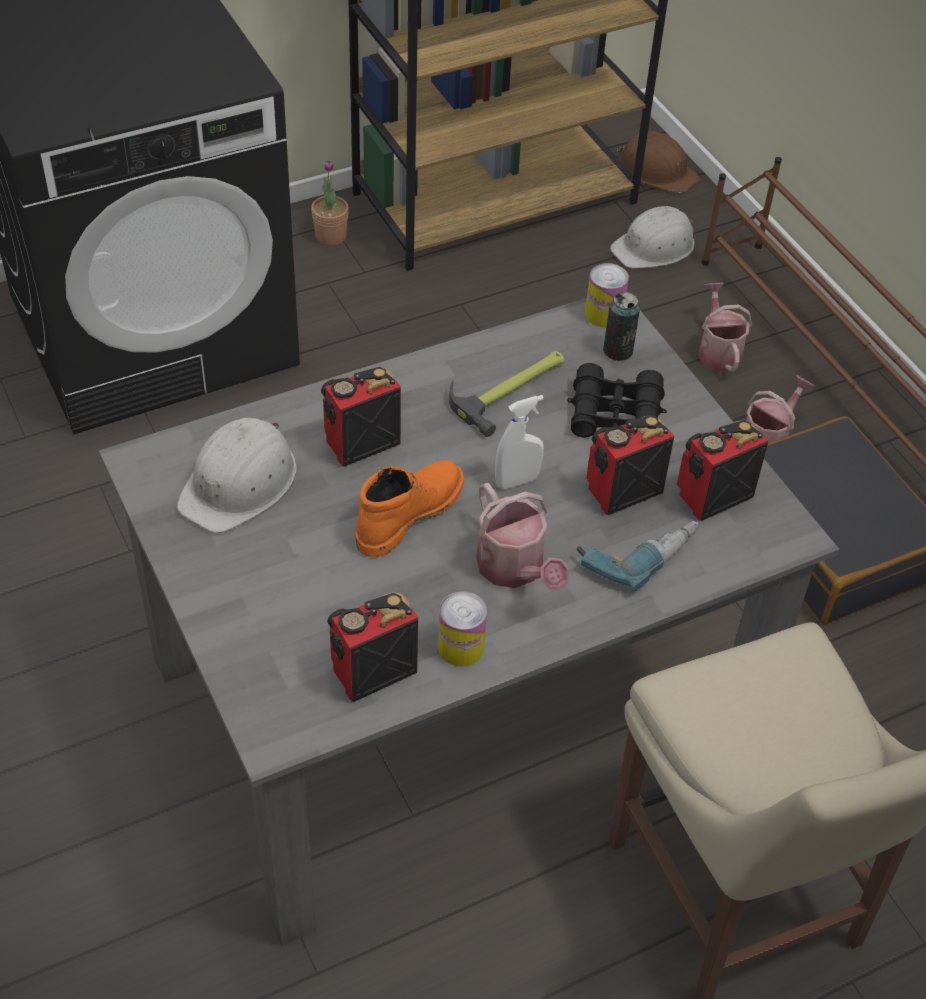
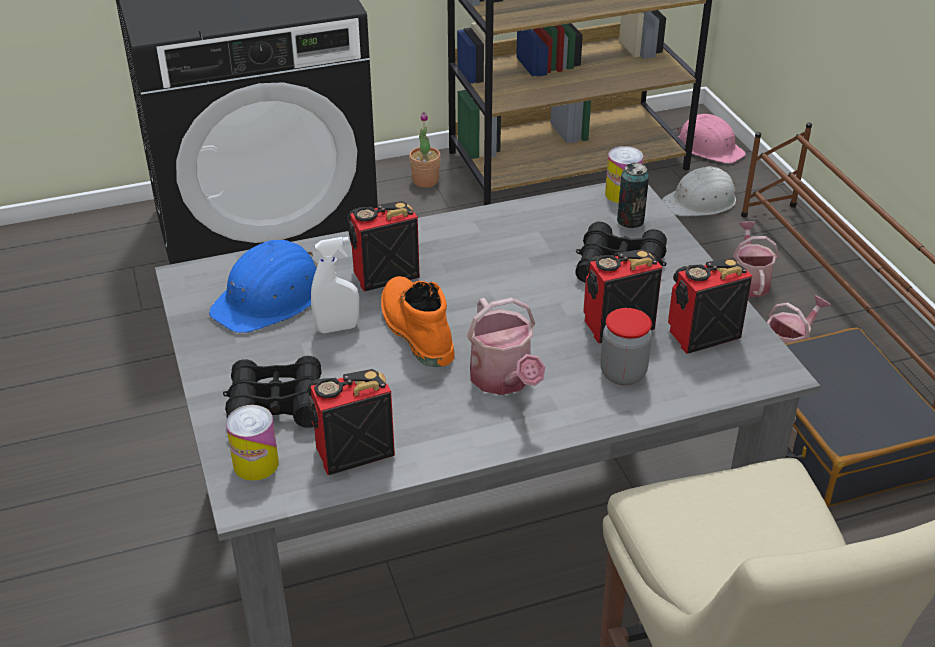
camera: 10 degrees right, 10 degrees down
(240, 483) = (270, 298): white hard hat -> blue hard hat
(278, 619) = (277, 404): none -> black binoculars
(408, 513) = (414, 330): orange boot -> orange boot turned 75 degrees counterclockwise
(461, 647) = (440, 439): can -> can (256, 464)
(511, 389) = (528, 244): hammer -> none
(517, 481) = (519, 312): white spray bottle -> white spray bottle (337, 328)
(637, 551) = (623, 374): power drill -> jar
(656, 171) = (709, 147): brown hard hat -> pink hard hat

